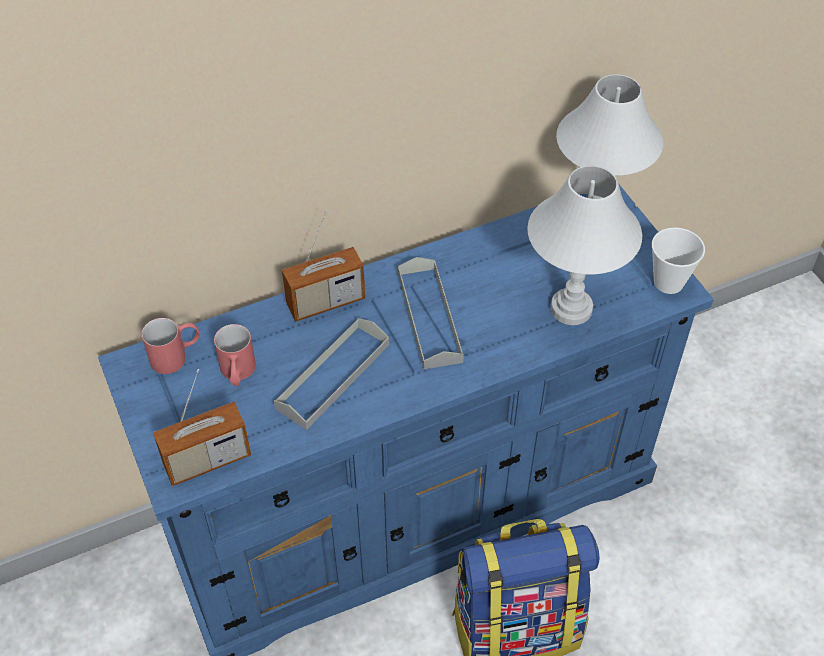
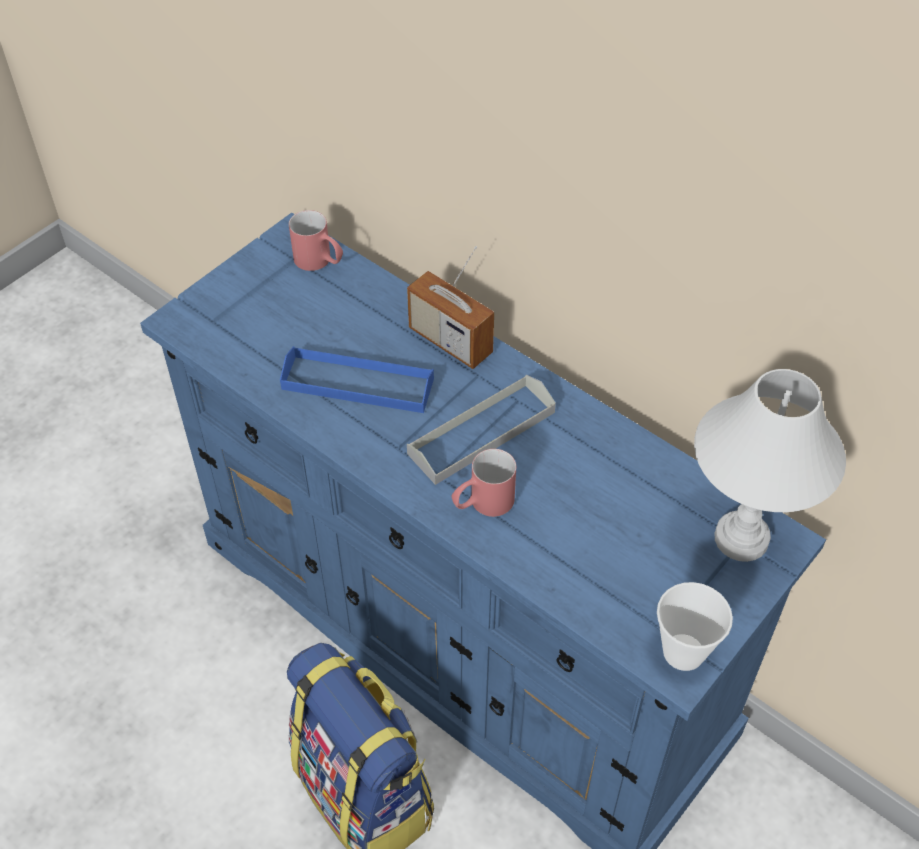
camera: 65 degrees right, 0 degrees up
(207, 460) = (212, 333): radio -> none
(238, 374) = (321, 313): red mug -> red mug (482, 504)
(333, 376) = (357, 384): grey tray -> blue tray
(570, 309) = (573, 560): white table lamp -> none

